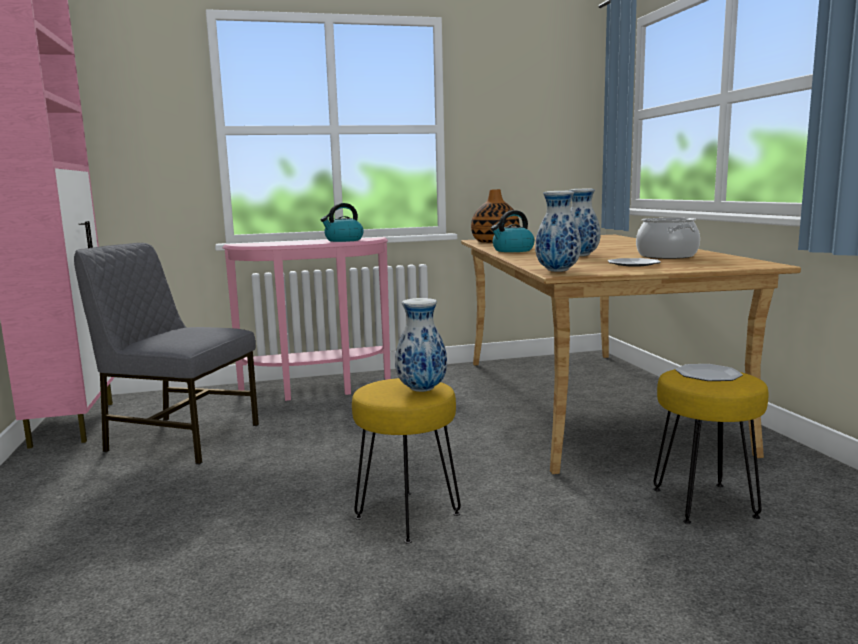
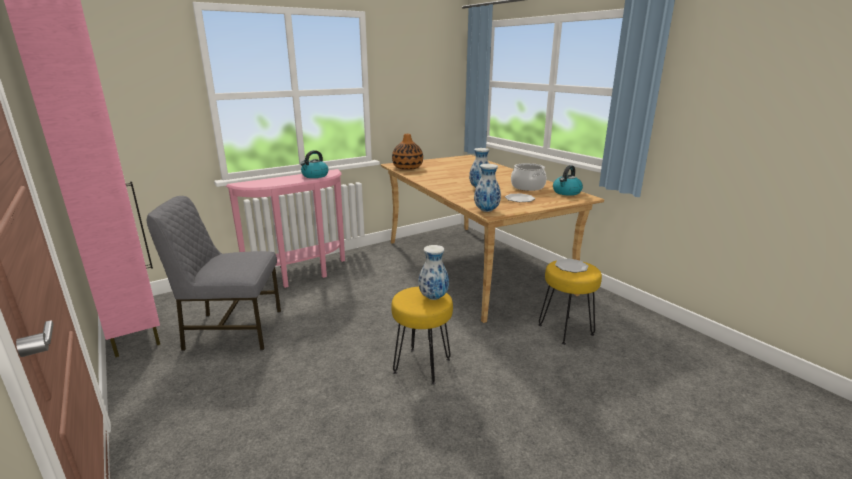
camera: 20 degrees left, 10 degrees up
(512, 250) = (432, 181): kettle -> kettle (566, 192)

